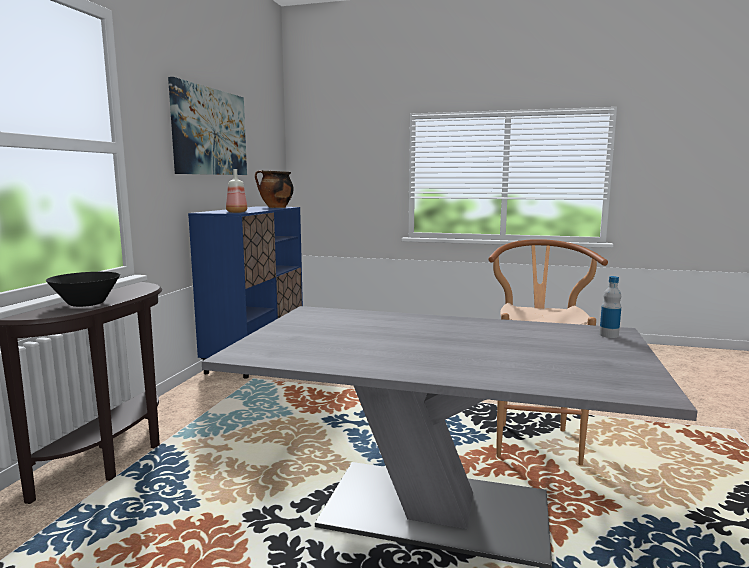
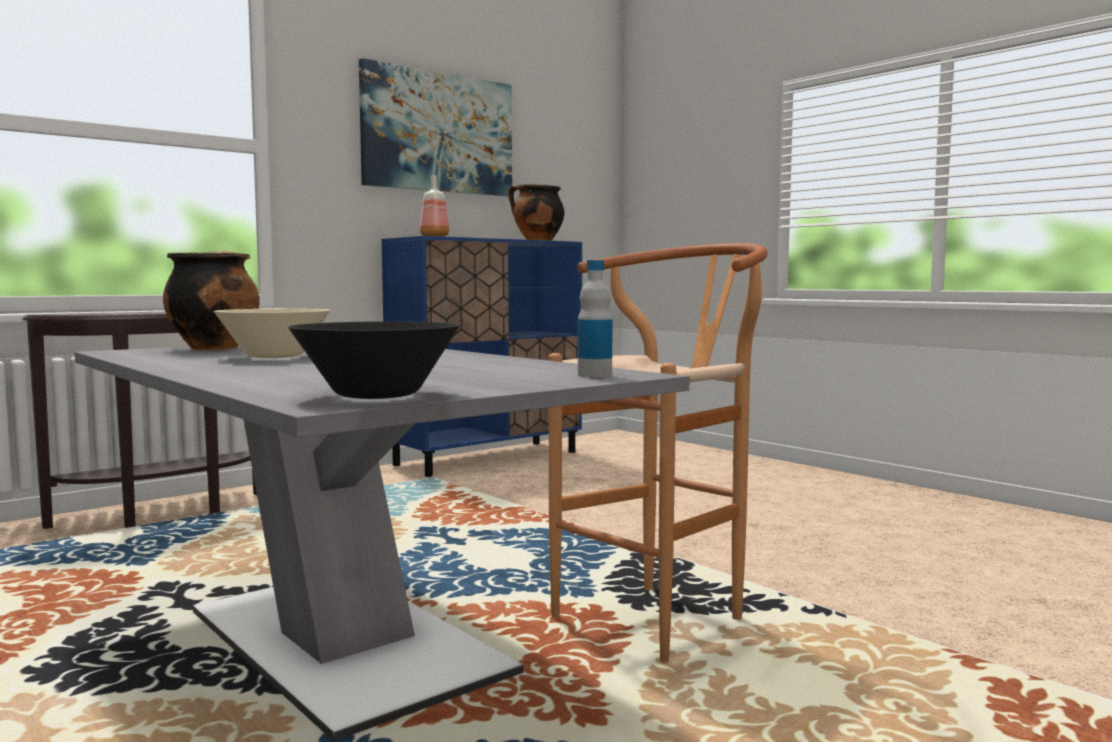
camera: 35 degrees right, 5 degrees down
(86, 304) = (129, 312): black bowl -> black bowl (376, 395)
(283, 337) = (214, 348): none -> cooking pot
(380, 343) = (274, 356): none -> beige bowl

